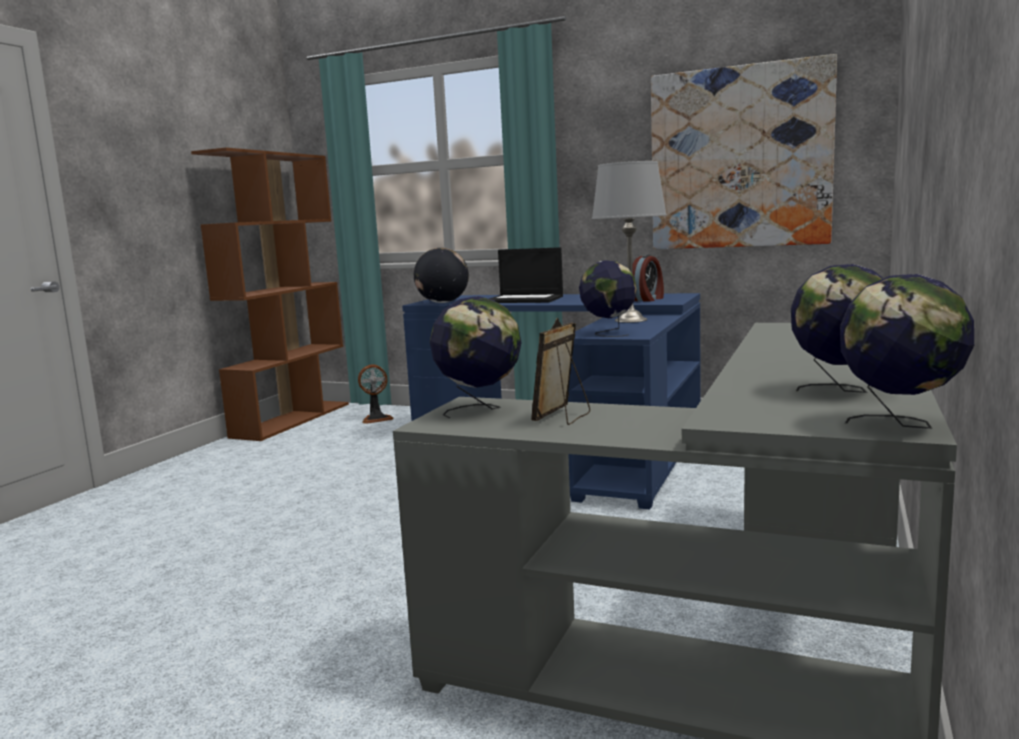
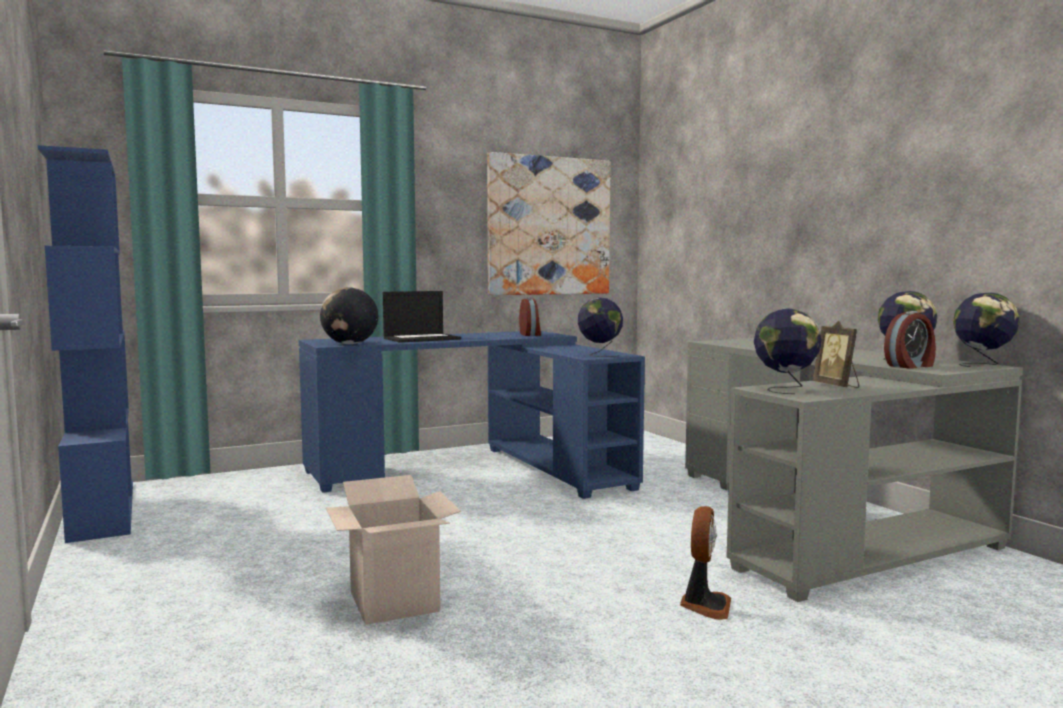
camera: 50 degrees left, 5 degrees down
(223, 539) = (394, 602): none -> cardboard box
(292, 420) = (101, 510): brown bookcase -> blue bookcase
(376, 419) = (220, 488): fan -> fan (704, 605)
(630, 320) = (563, 348): grey table lamp -> none
(752, 404) = (910, 366): none -> alarm clock

